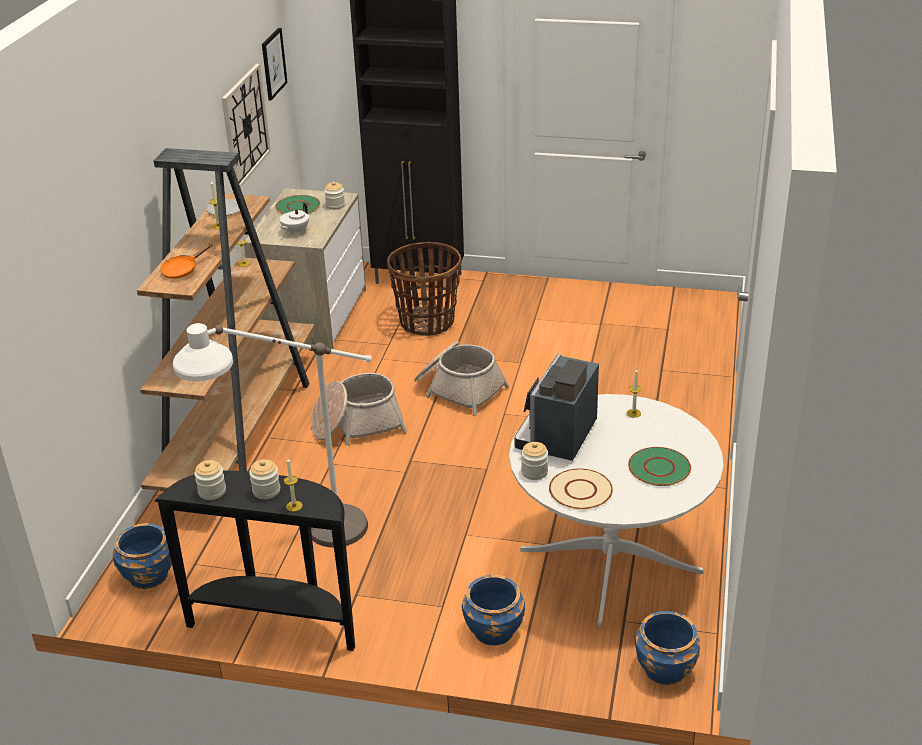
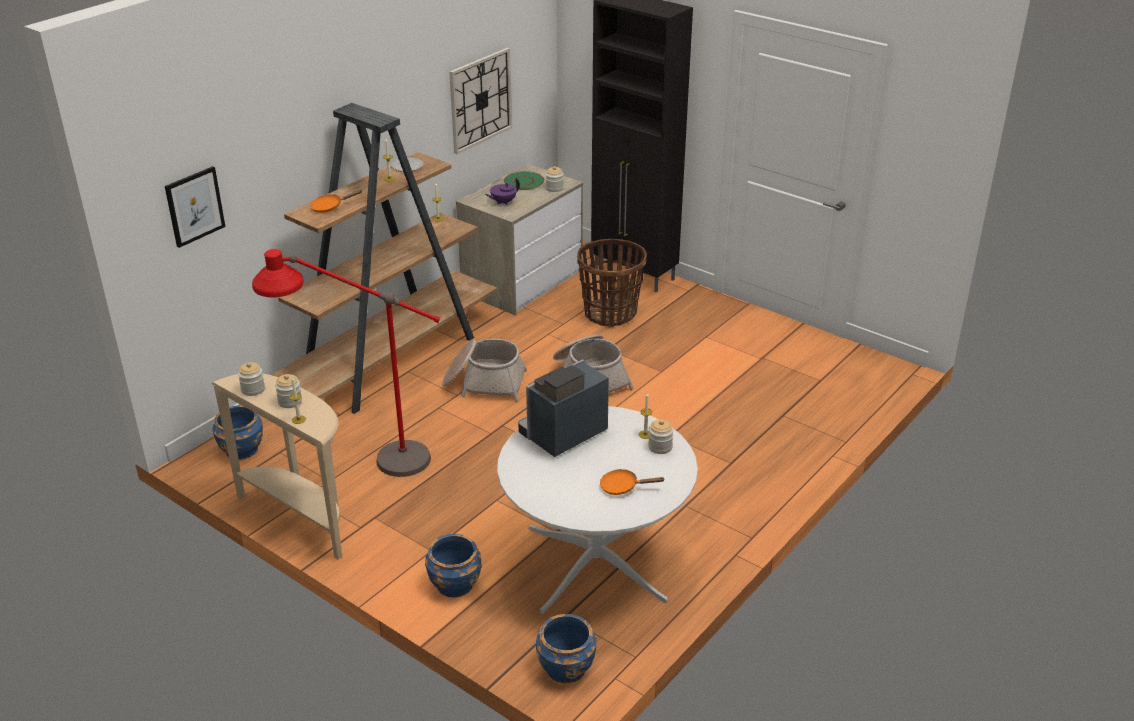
camera: 25 degrees right, 0 degrees up
(273, 63) = (534, 50): picture -> picture (194, 206)
(276, 622) = (301, 517): black console table -> beige console table
(295, 231) = (503, 202): white teapot -> purple teapot
(298, 543) = (364, 462): white floor lamp -> red floor lamp
(534, 472) = (517, 456): jar -> jar (660, 447)
(580, 490) = (540, 483): beige plate -> none
(659, 467) = (623, 487): green plate -> orange frying pan

